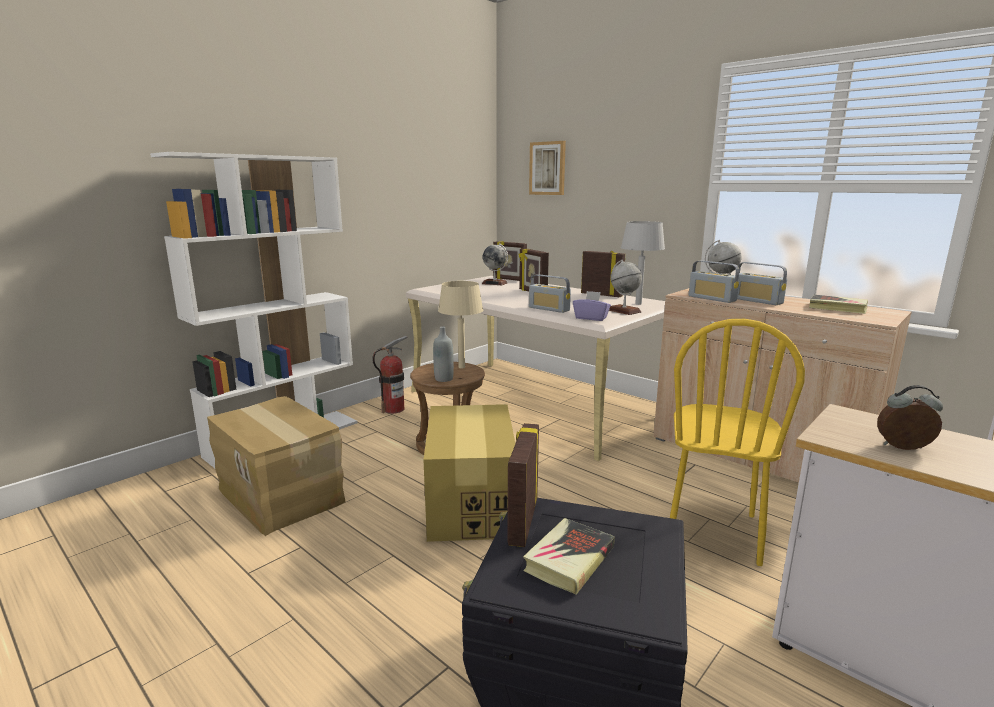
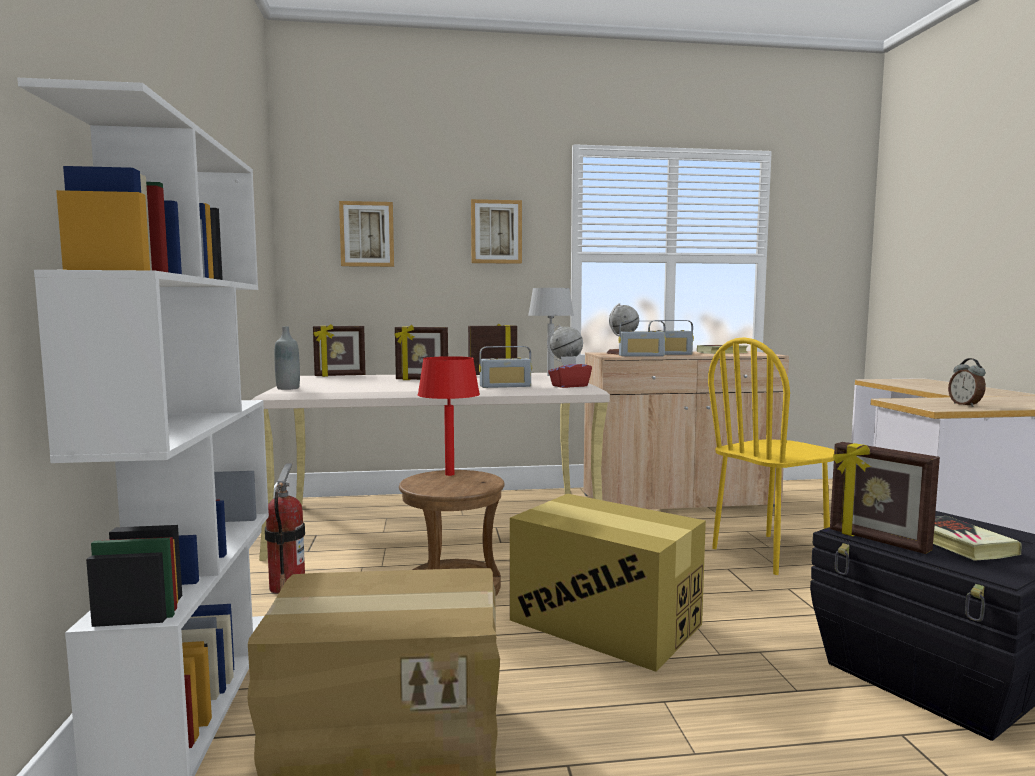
camera: 50 degrees left, 10 degrees down
(444, 379) = (471, 487): grey bottle -> grey bottle (288, 388)
(461, 367) = (449, 474): beige table lamp -> red table lamp
(494, 283) = (341, 379): globe -> none
(591, 318) = (569, 386): purple tissue box -> red tissue box
(641, 162) = (496, 232): none -> picture
(713, 530) = (770, 553): yellow chair -> yellow chair turned 90 degrees clockwise
(904, 448) = (966, 405): alarm clock -> alarm clock turned 60 degrees counterclockwise

